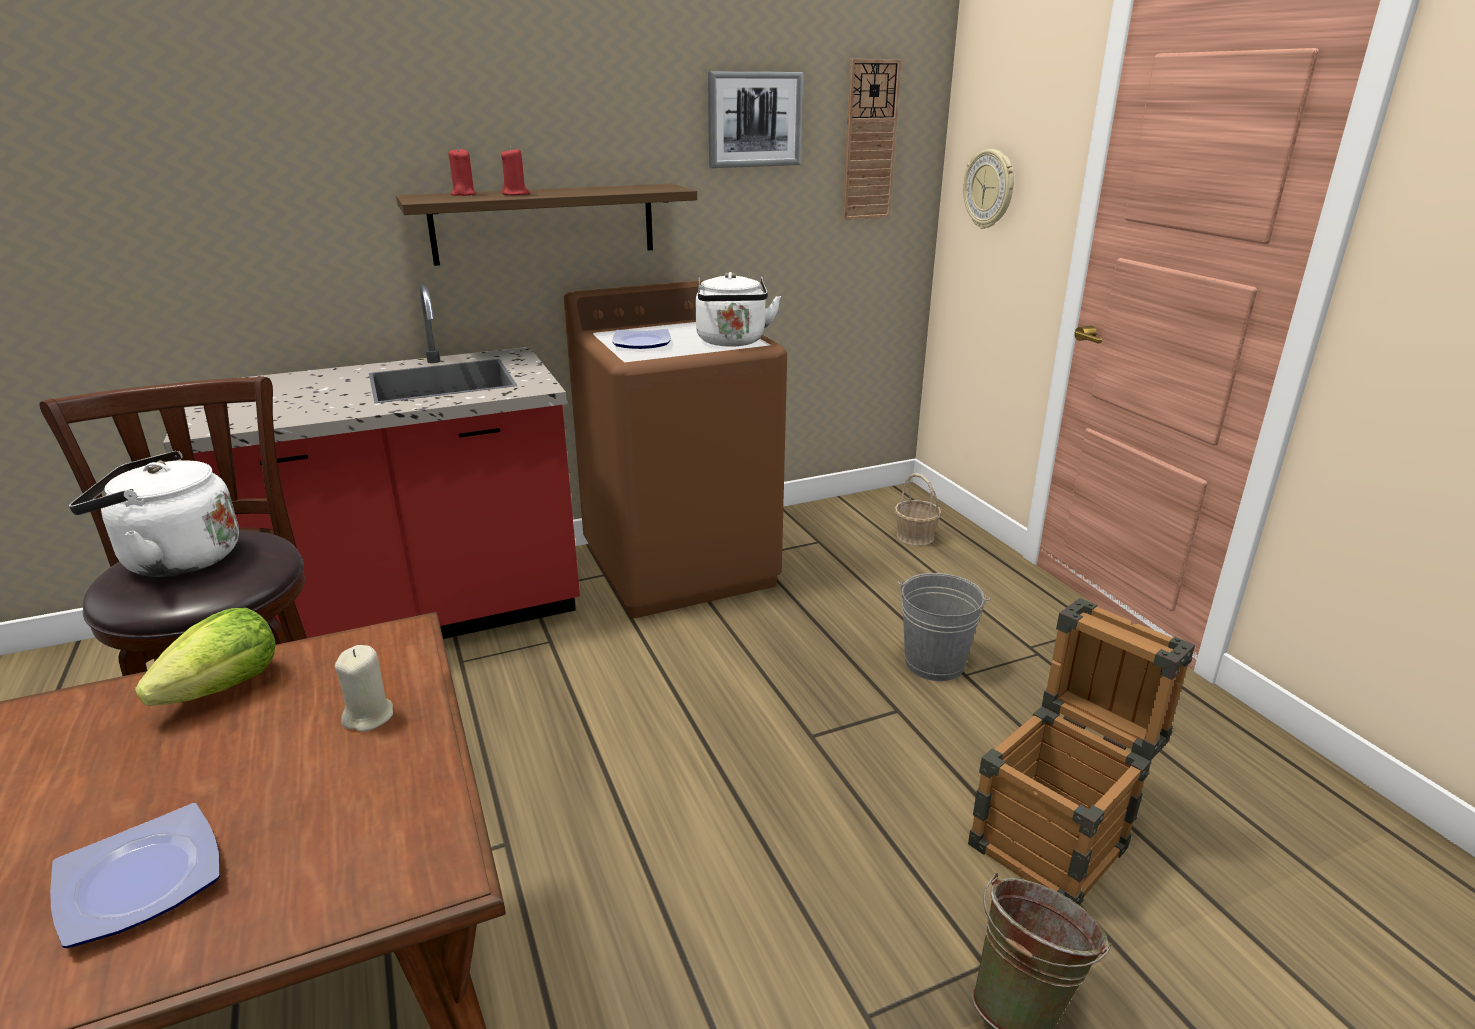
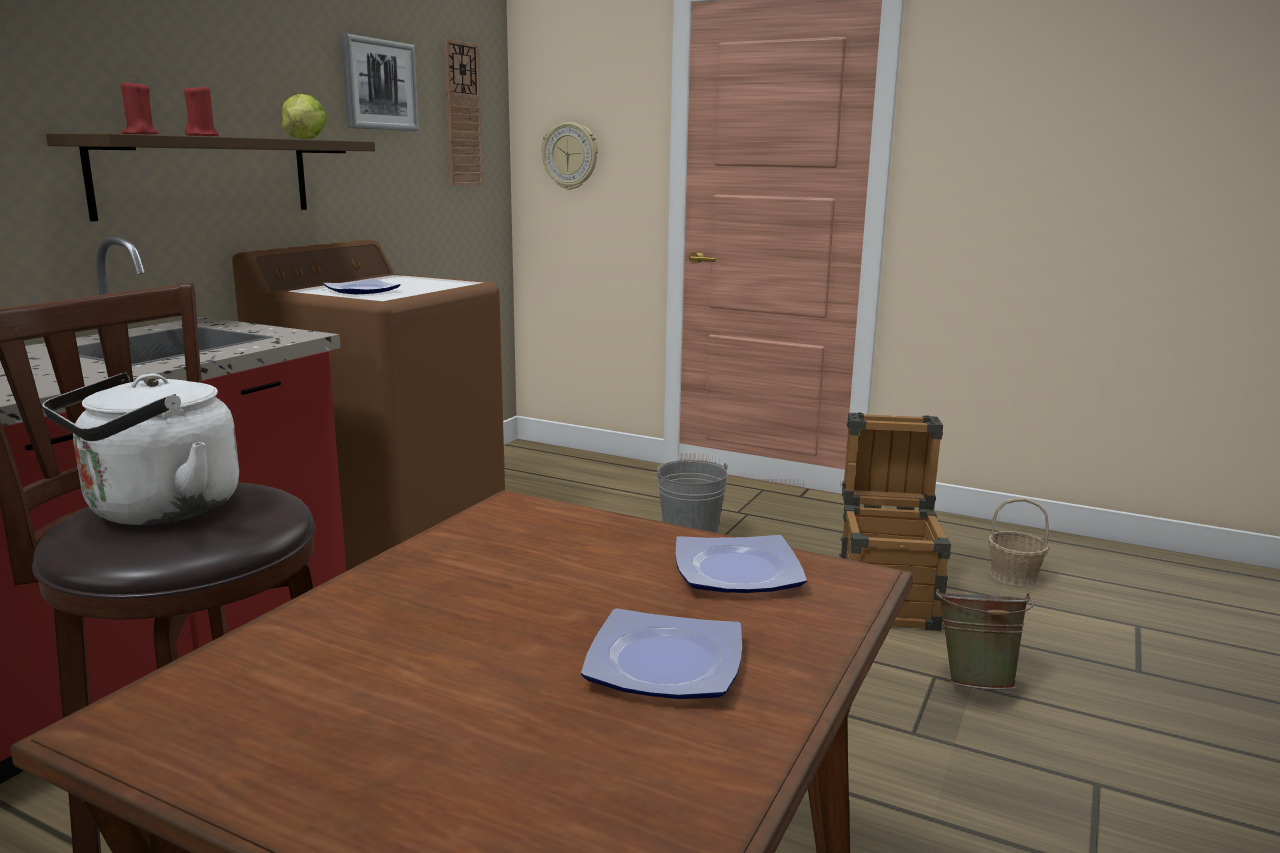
camera: 40 degrees left, 10 degrees down
(225, 688) = (429, 573): lettuce -> lettuce (304, 139)
(369, 716) = (609, 543): beige candle -> none
(371, 808) = (735, 573): none -> plate
(732, 342) = (446, 284): white kettle -> none
(915, 537) = (569, 471): basket -> basket (1014, 576)

